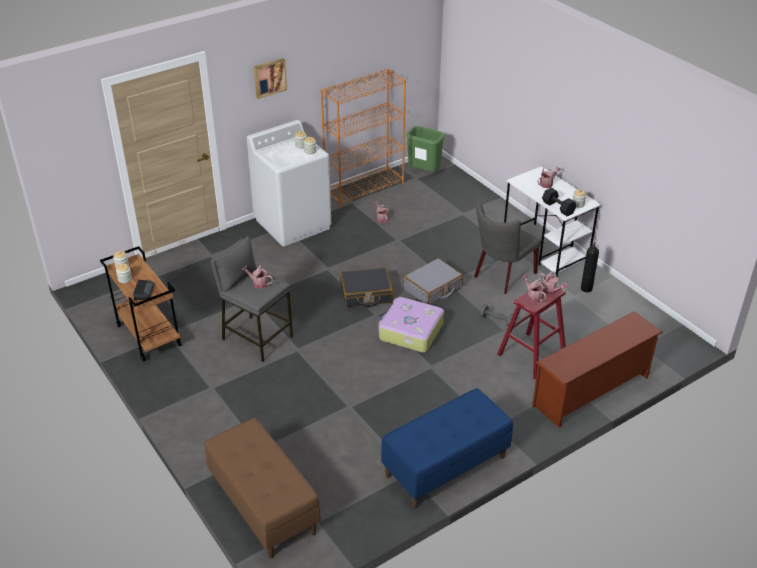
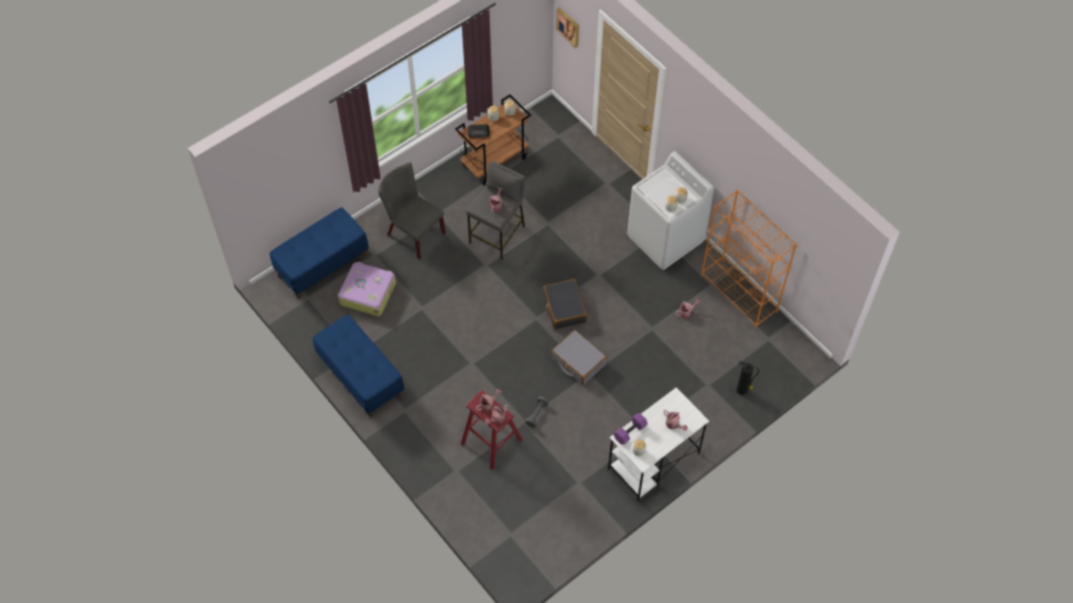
camera: 85 degrees right, 20 degrees up
(263, 505) = (322, 264): brown bench -> blue bench
(269, 77) = (704, 136): picture -> picture (568, 26)
(410, 331) = (515, 345): suitcase -> suitcase (367, 292)
(424, 173) = (781, 346): green trash can -> none
(502, 276) = (604, 420): grey chair -> grey chair (412, 232)
(557, 208) = (630, 431): black dumbbell -> purple dumbbell
(586, 288) = (594, 495): fire extinguisher -> fire extinguisher (742, 390)
(592, 392) = (447, 487): brown shoe rack -> none

